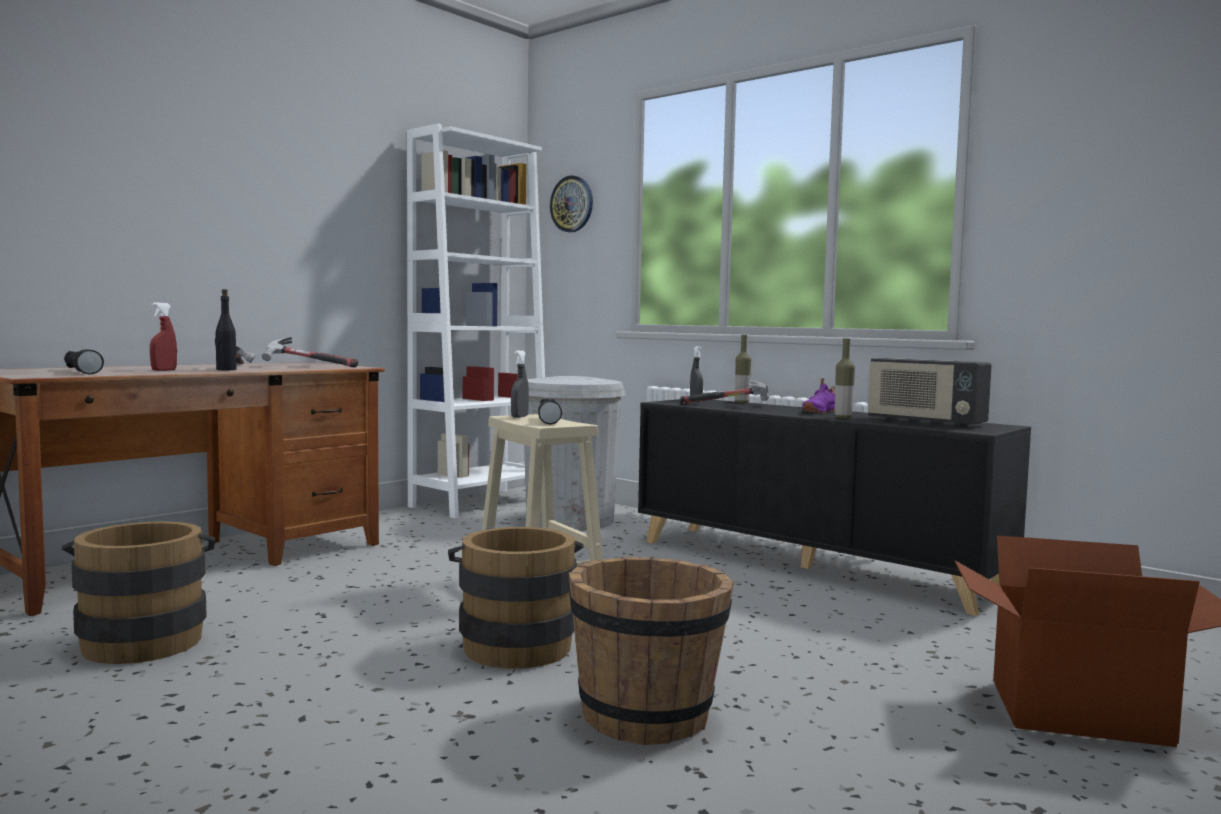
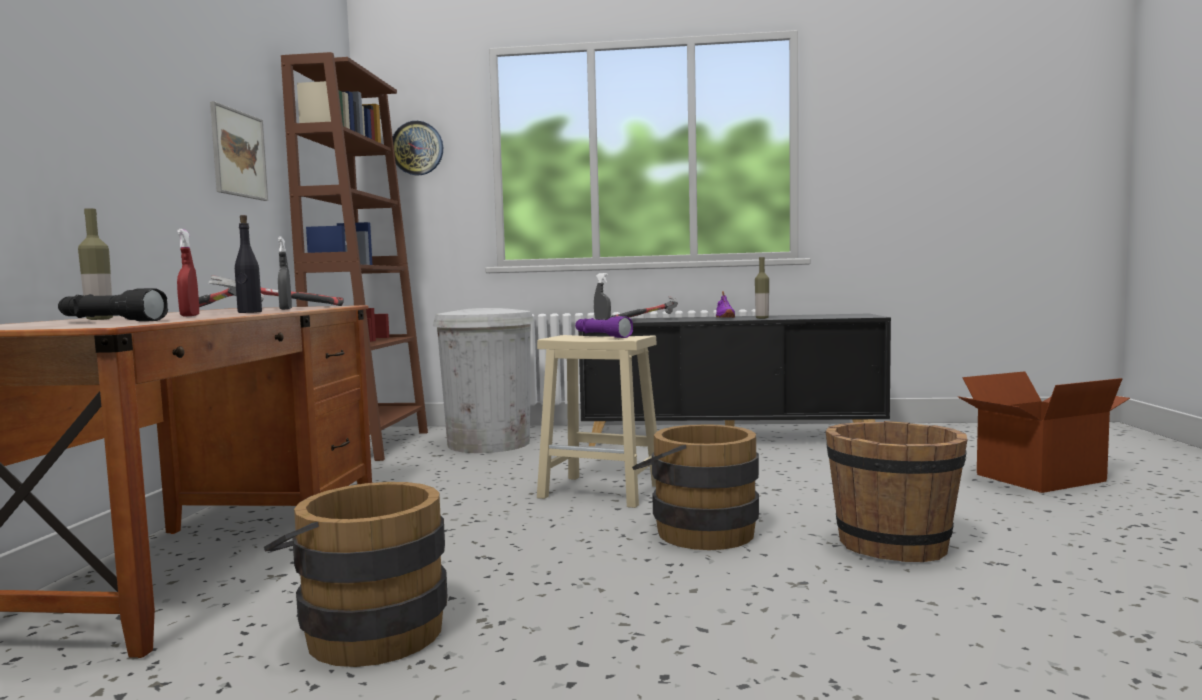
camera: 35 degrees left, 0 degrees up
(342, 226) = (238, 154): none -> picture
(480, 503) = (371, 445): white bookcase -> brown bookcase
(519, 417) = (566, 337): grey spray bottle -> grey spray bottle (285, 309)
(548, 420) = (601, 336): black flashlight -> purple flashlight
(741, 402) = (641, 318): bottle -> bottle (99, 319)
(925, 422) = (815, 316): radio -> none

